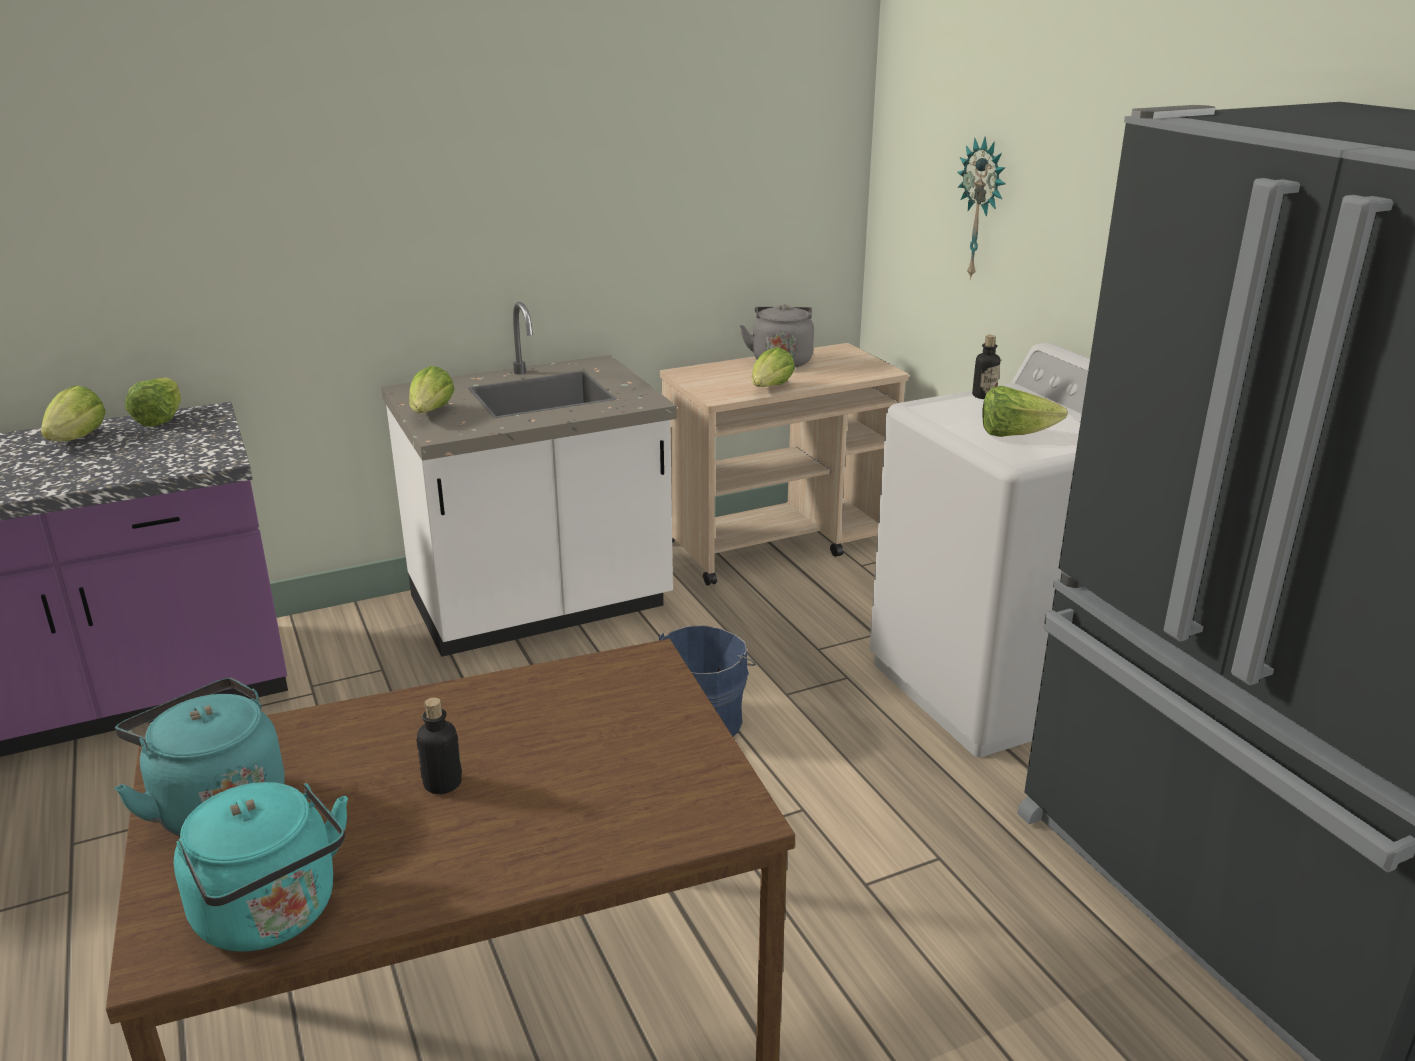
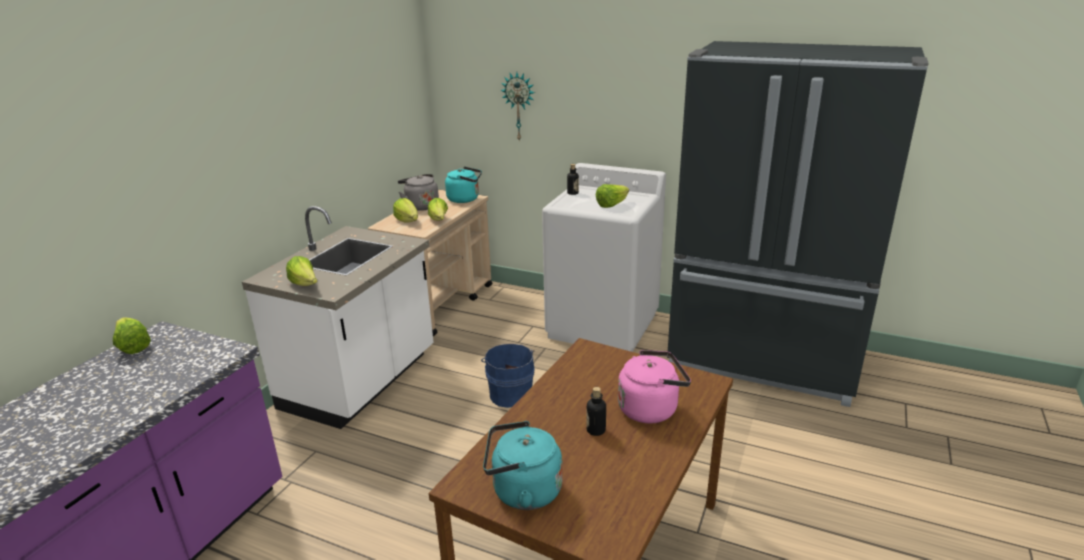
camera: 40 degrees left, 0 degrees up
(77, 438) = (92, 379): lettuce -> lettuce (407, 221)
(273, 916) = (624, 508): turquoise kettle -> turquoise kettle (465, 199)
(572, 801) = (651, 408): none -> pink kettle

